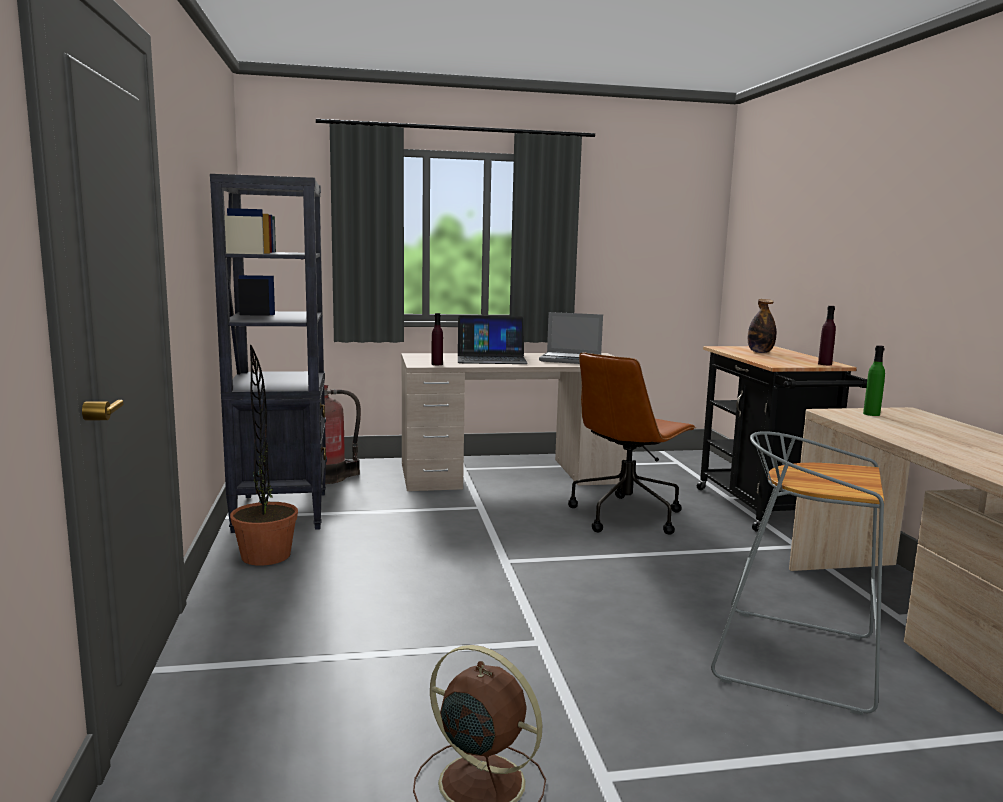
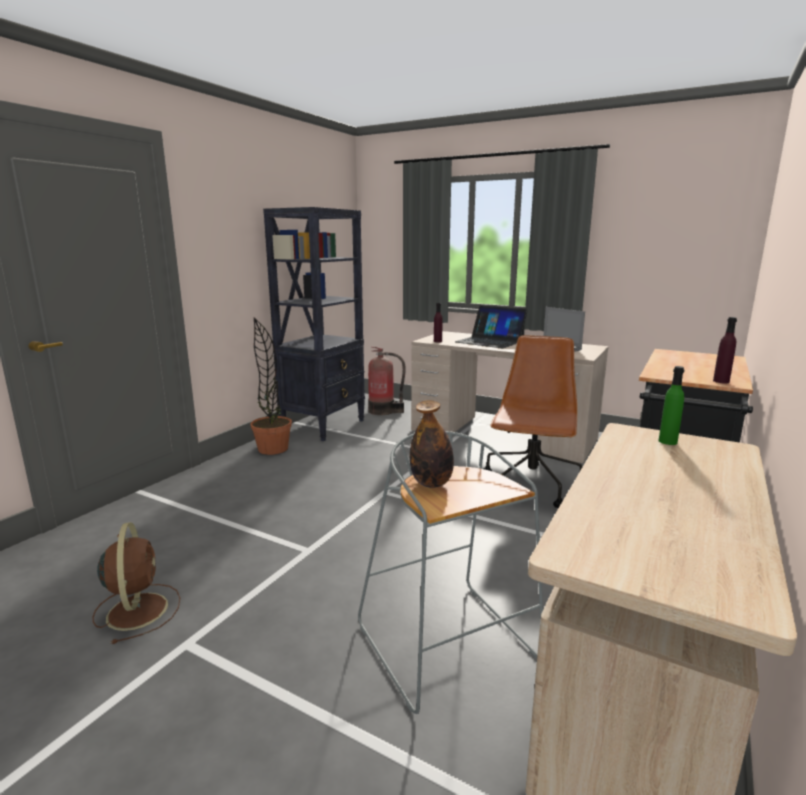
camera: 40 degrees right, 5 degrees up
(626, 515) = (531, 486): brown office chair -> brown office chair turned 120 degrees clockwise
(760, 352) = (694, 360): bottle -> bottle (431, 483)

